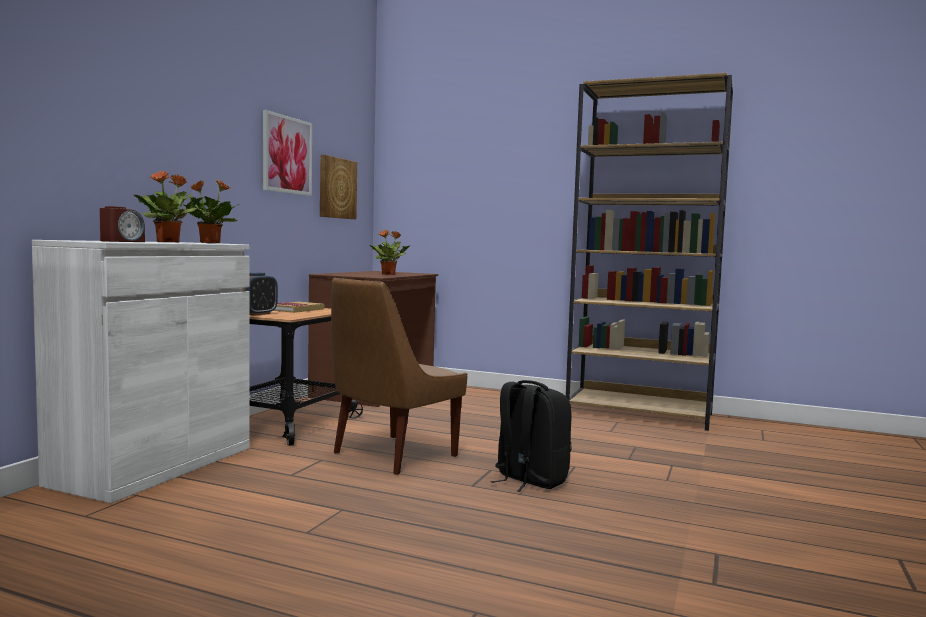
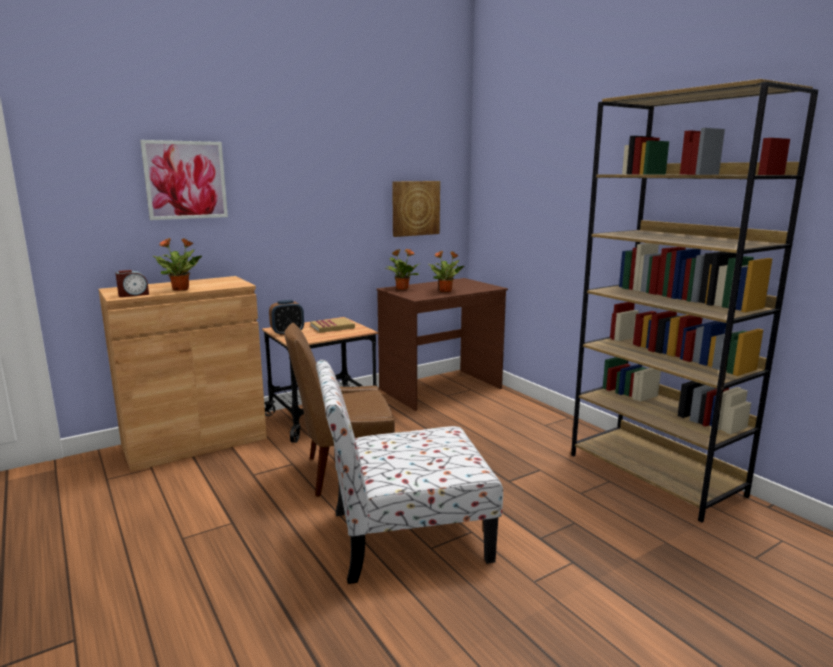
camera: 35 degrees right, 10 degrees up
(154, 465) = (195, 442): white cabinet -> brown cabinet
(209, 242) = (232, 282): potted plant -> potted plant (402, 288)
(287, 155) = (349, 188): picture -> picture (185, 180)
(529, 480) = (404, 536): black backpack -> chair

